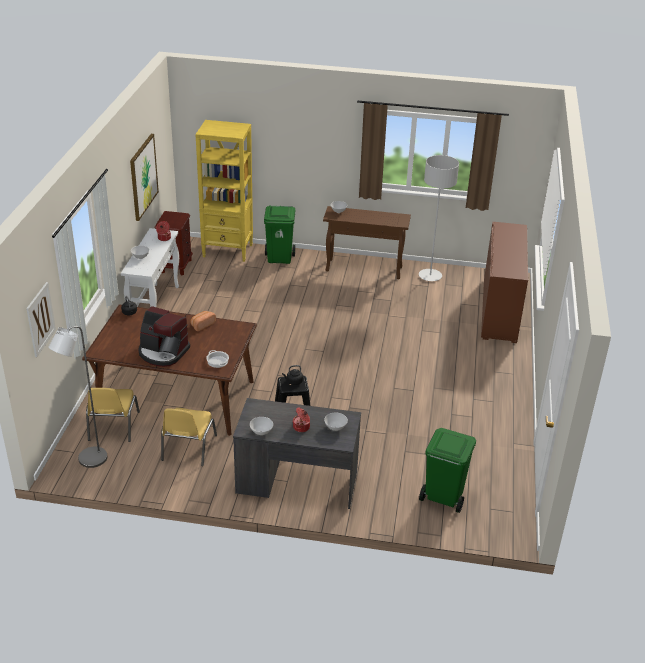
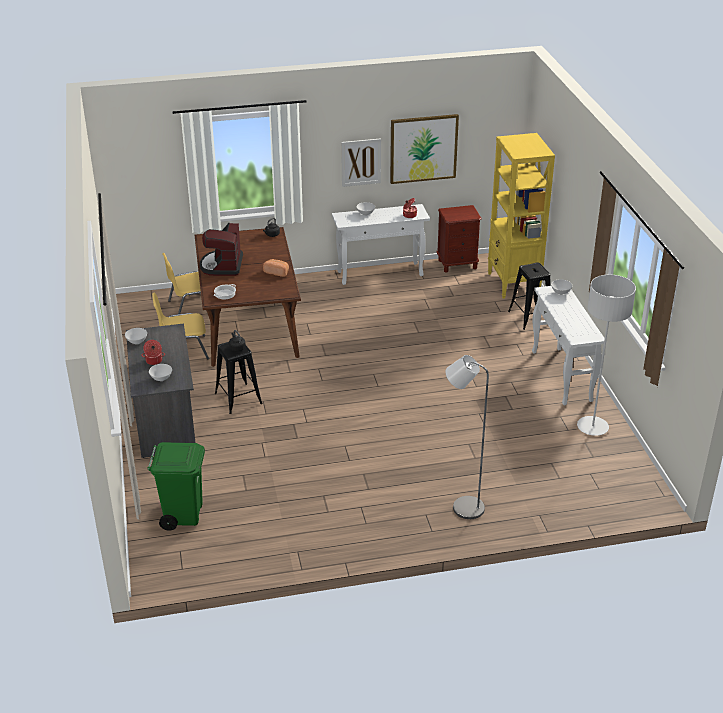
camera: 70 degrees right, 0 degrees up
(40, 319) = (152, 174): picture -> picture (361, 162)
(88, 461) = (144, 309): grey floor lamp -> grey floor lamp (462, 507)
(280, 258) = (529, 317): green trash can -> black stool
(364, 269) = (562, 376): brown console table -> white console table
(499, 310) = (563, 497): brown cabinet -> none

